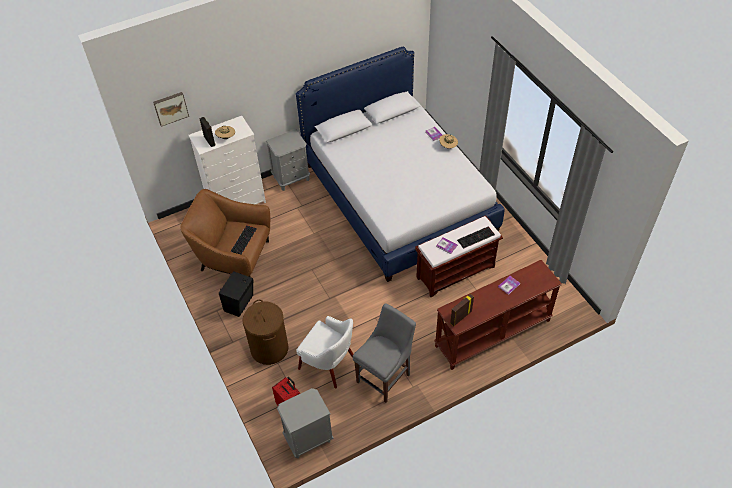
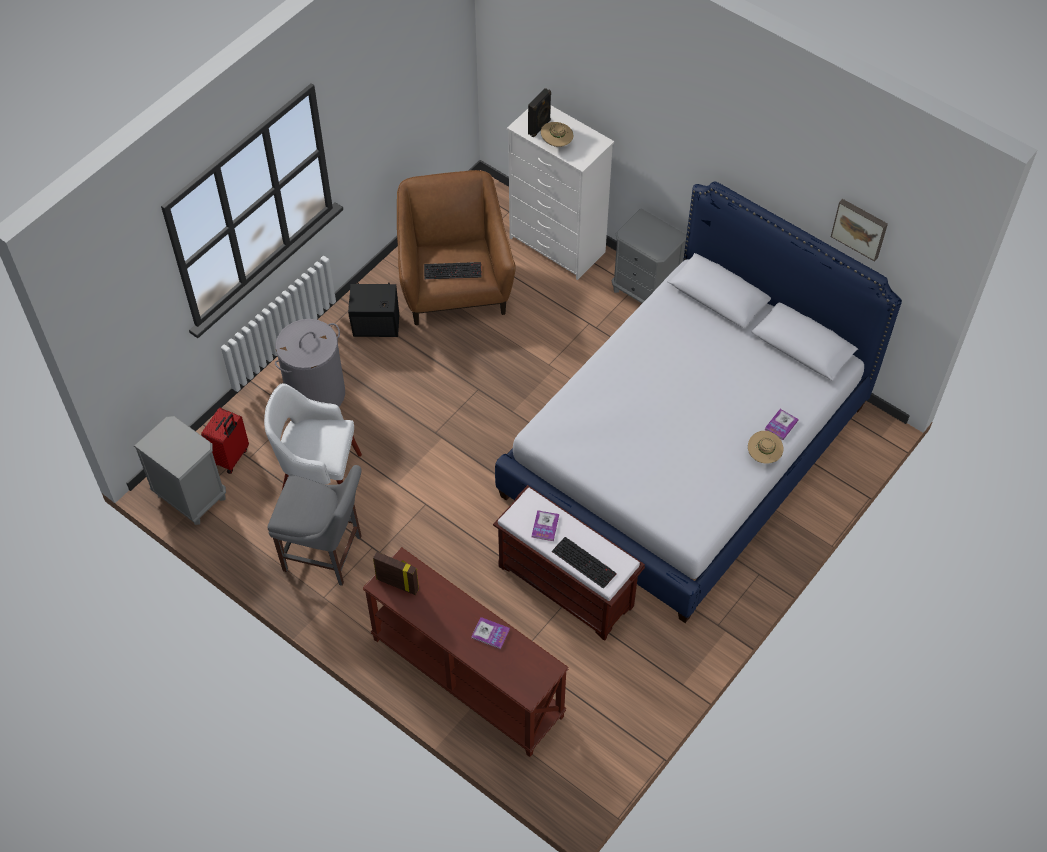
camera: 65 degrees right, 5 degrees up
(170, 108) = (532, 44): picture -> picture (860, 228)
(269, 348) = (316, 394): brown laundry basket -> grey laundry basket
(328, 364) = (319, 475): white armchair -> white armchair turned 90 degrees clockwise

